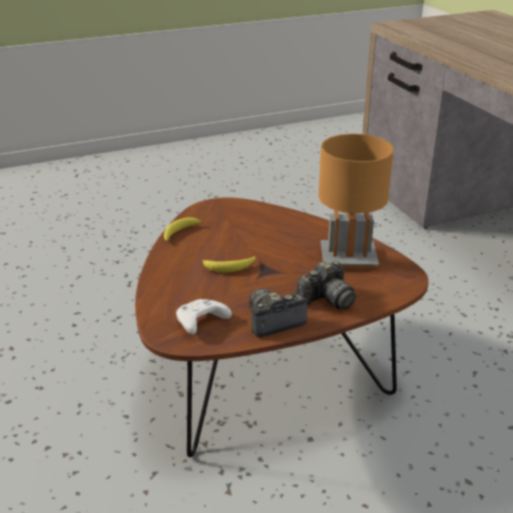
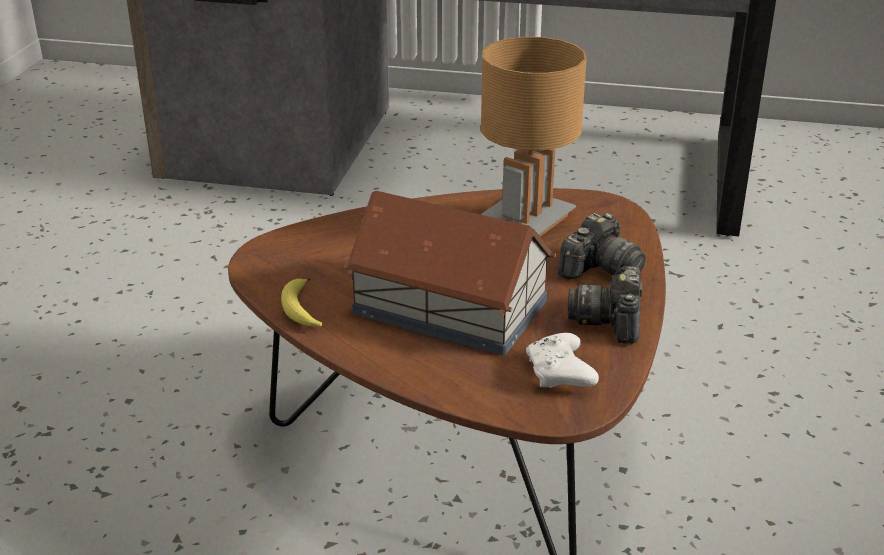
camera: 55 degrees left, 0 degrees up
(229, 267) = (449, 306): banana -> toy house
(326, 299) = (600, 269): camera -> camera turned 45 degrees clockwise

